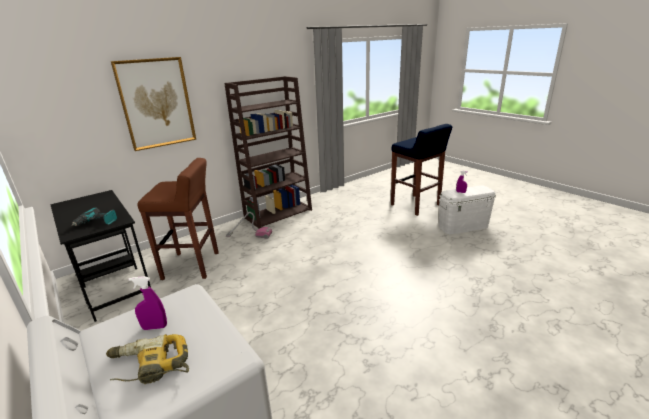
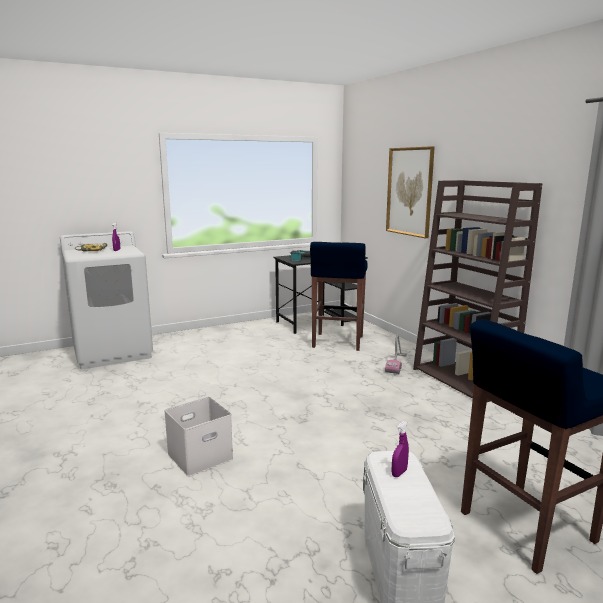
camera: 100 degrees right, 10 degrees down
(192, 266) = (337, 342): brown stool -> blue stool
(429, 296) = (200, 455): none -> white storage box

